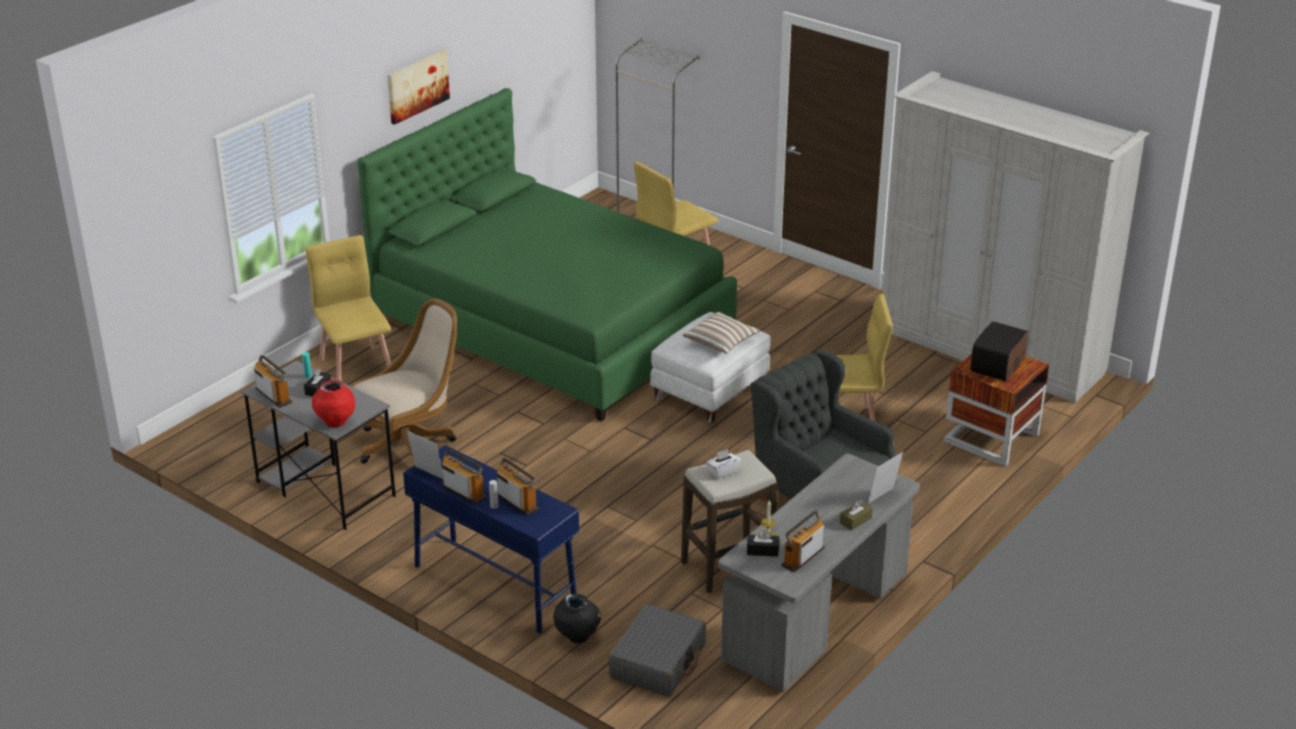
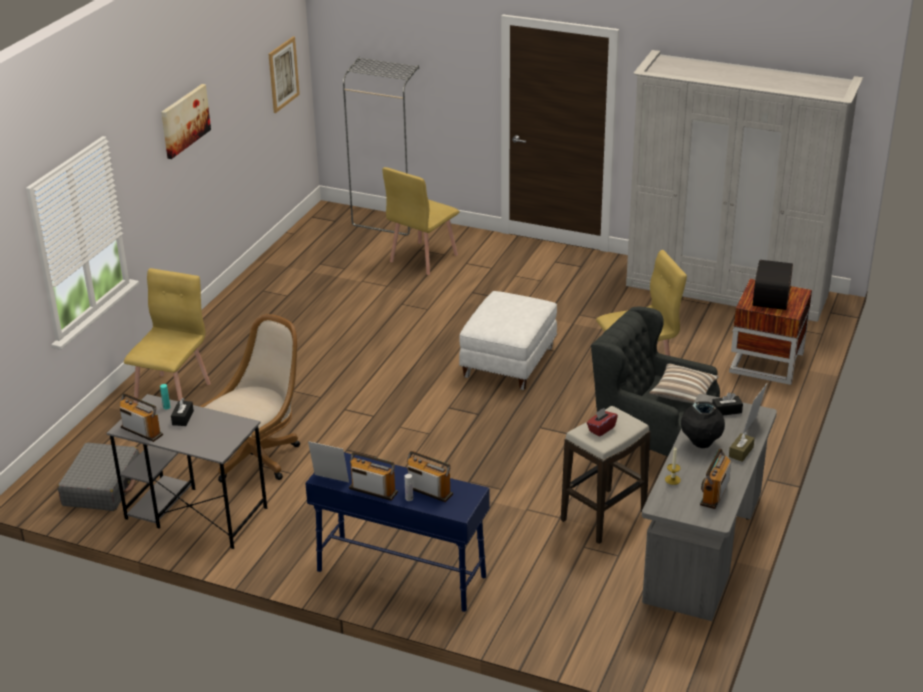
camera: 15 degrees left, 0 degrees up
(336, 423) = (216, 447): red vase -> none
(357, 367) = (173, 393): yellow chair -> yellow chair turned 60 degrees clockwise
(551, 324) = (337, 326): green bed -> none
(555, 47) = (283, 74): none -> picture
(577, 637) = (502, 608): black vase -> black vase (701, 443)
(658, 661) = (586, 616): grey suitcase -> grey suitcase (102, 486)
(721, 343) = (521, 316): pillow -> pillow (683, 394)
(723, 472) = (601, 429): white tissue box -> red tissue box
(762, 550) = (676, 494): black tissue box -> black tissue box (726, 410)

